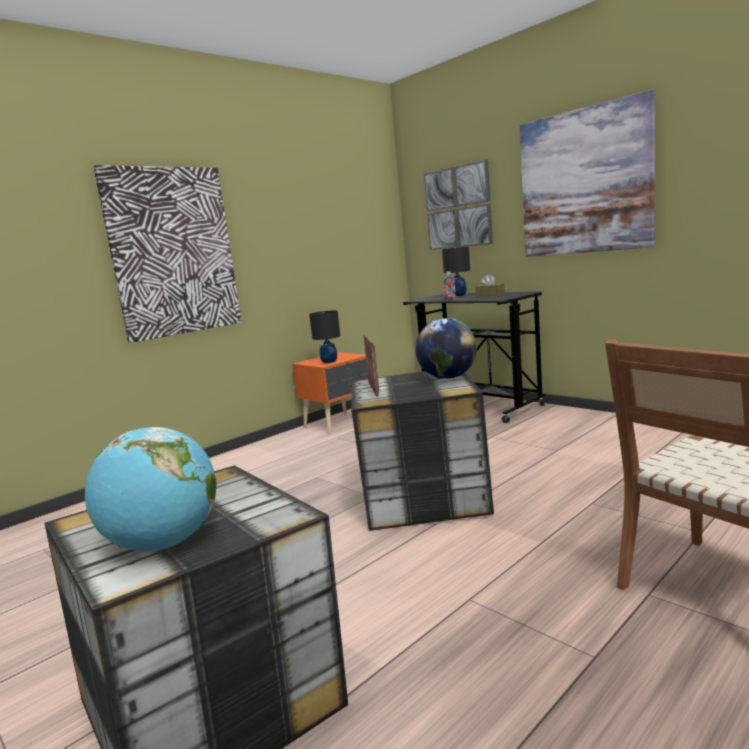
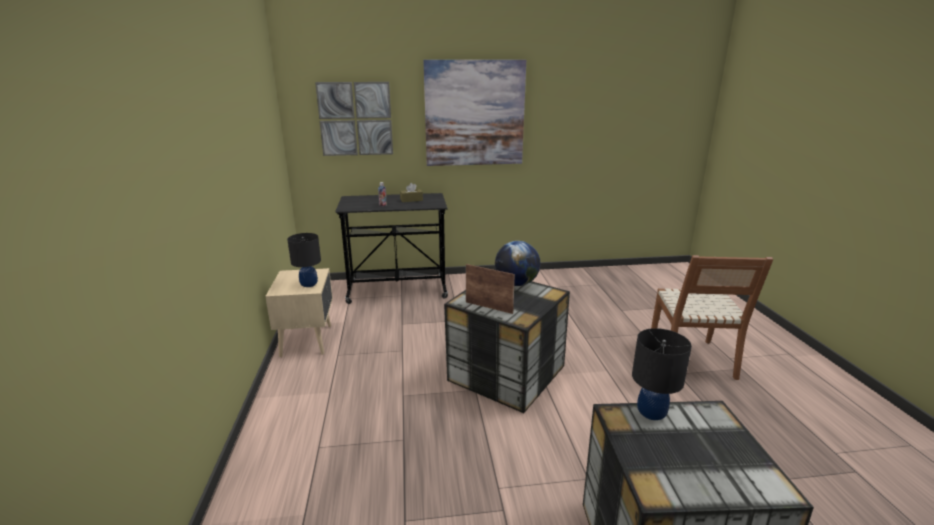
camera: 55 degrees left, 10 degrees up
(164, 545) = (733, 463): globe -> none
(173, 252) = (190, 200): picture -> none
(339, 422) = (308, 340): orange nightstand -> beige nightstand
(458, 295) = (374, 200): black table lamp -> black table lamp (652, 415)

